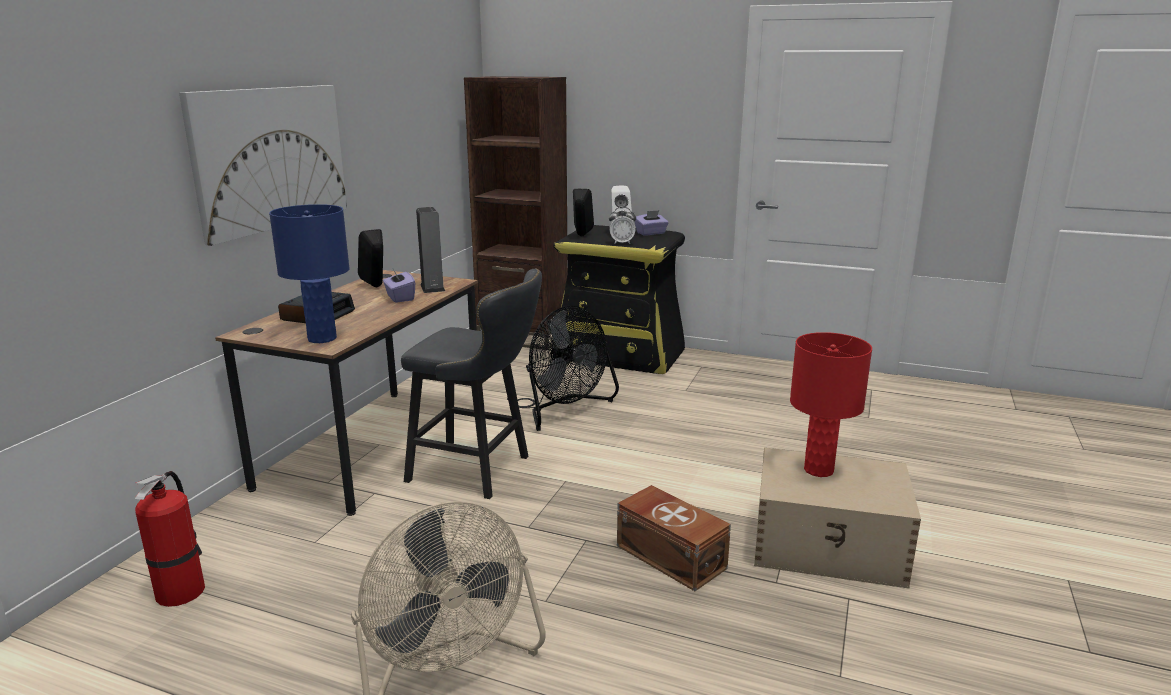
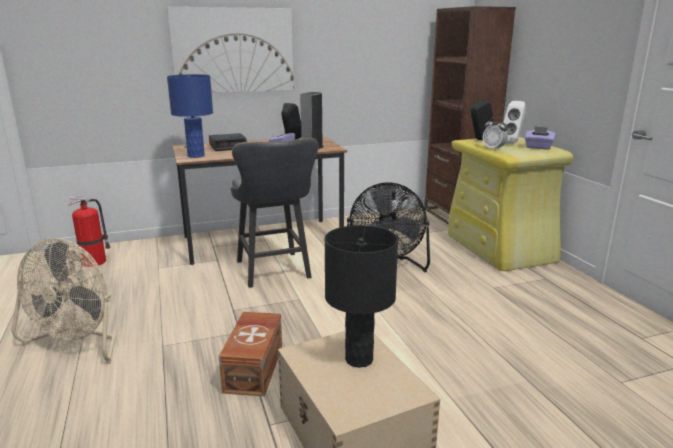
camera: 50 degrees right, 0 degrees up
(621, 354) = (499, 248): black nightstand -> yellow nightstand
(818, 470) = (359, 359): red table lamp -> black table lamp

